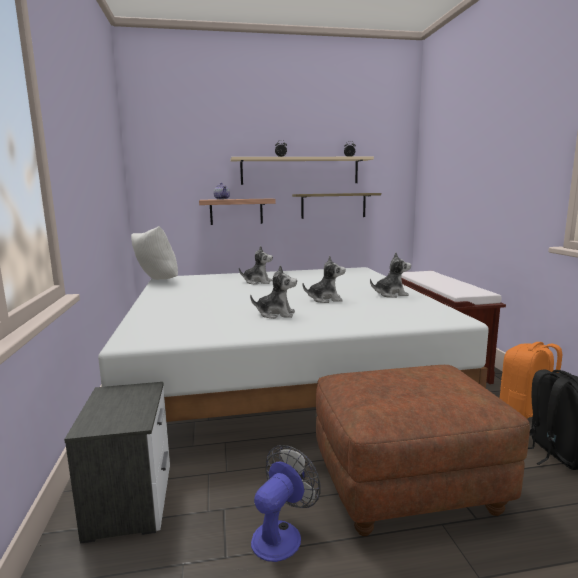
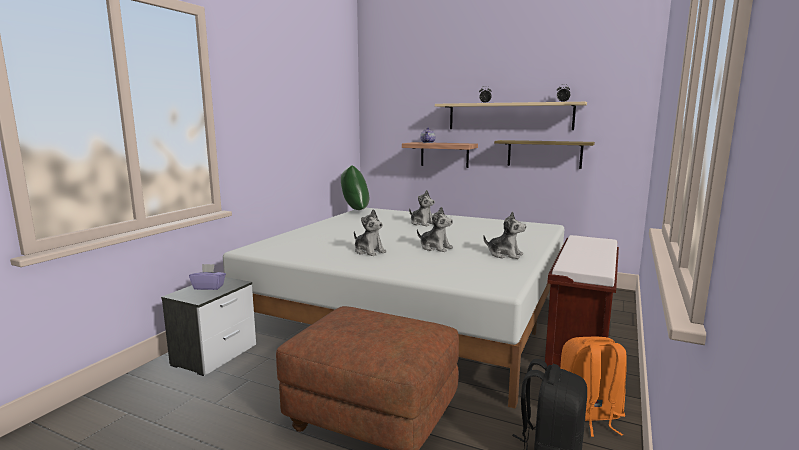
camera: 35 degrees right, 0 degrees up
(117, 404) = (209, 287): none -> purple tissue box
(156, 281) = (354, 211): white pillow -> green pillow
(281, 534) = (256, 406): fan -> none

